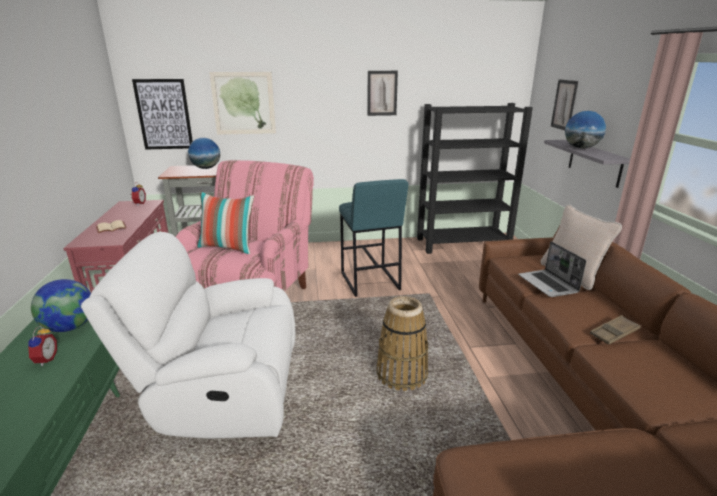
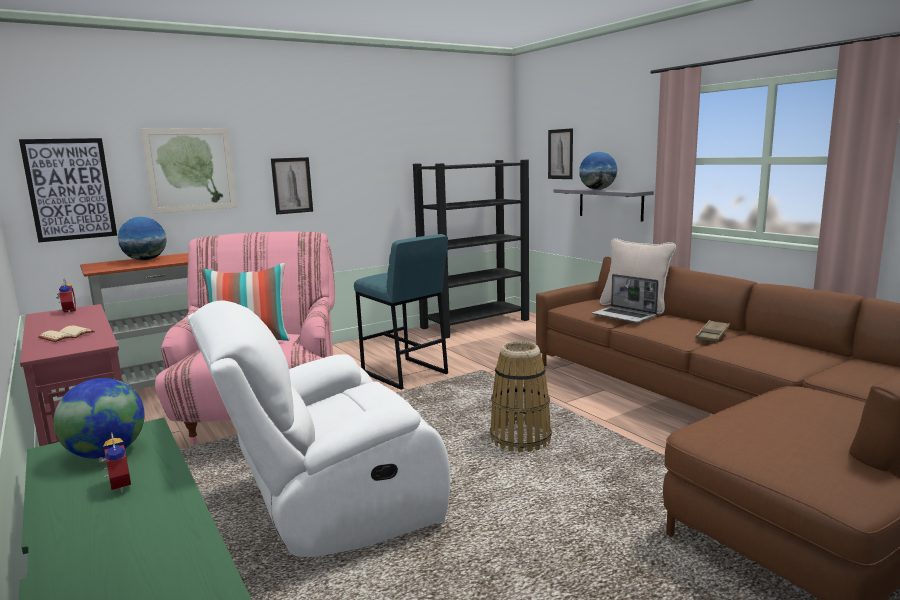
camera: 25 degrees left, 10 degrees down
(382, 93) = (364, 153): picture -> picture (292, 185)

